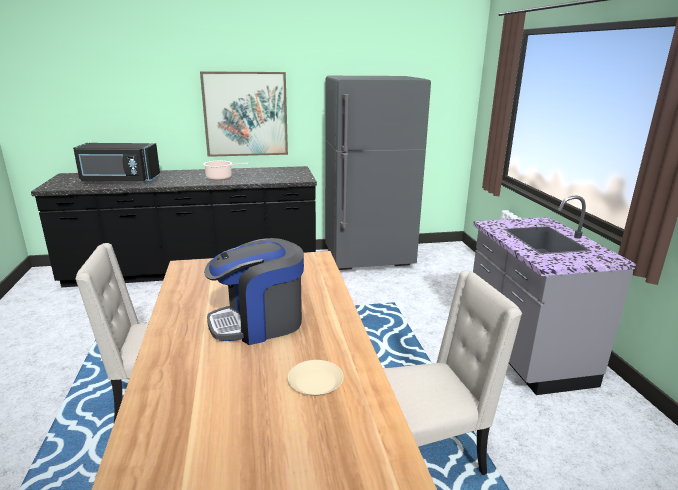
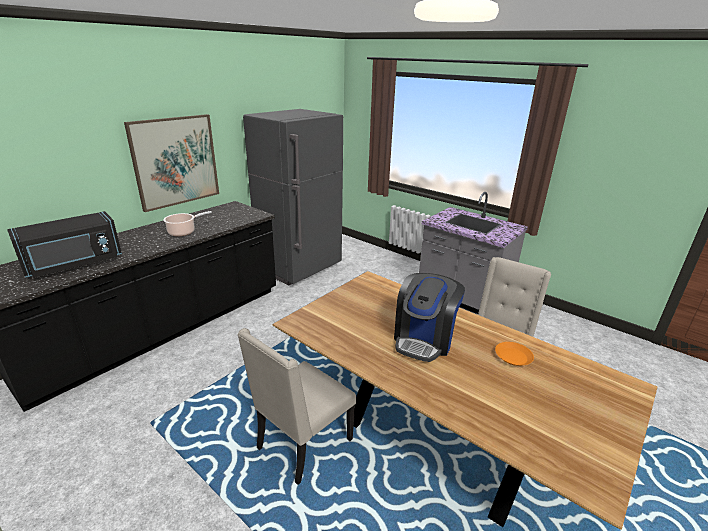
camera: 40 degrees left, 5 degrees up
(315, 382) = (512, 357): beige plate -> orange plate

